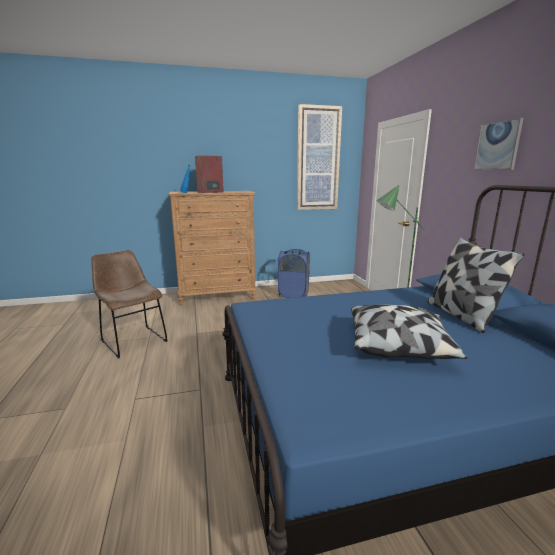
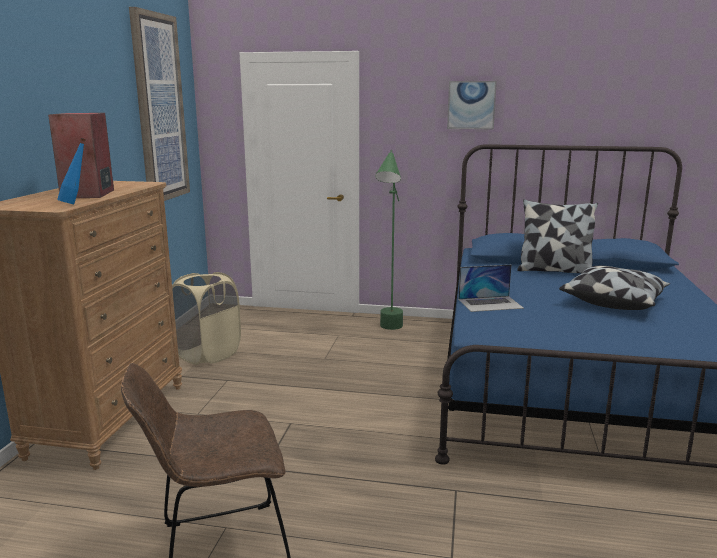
camera: 65 degrees left, 0 degrees up
(293, 294) = (208, 354): blue laundry basket -> beige laundry basket
(320, 302) = (490, 304): none -> laptop

